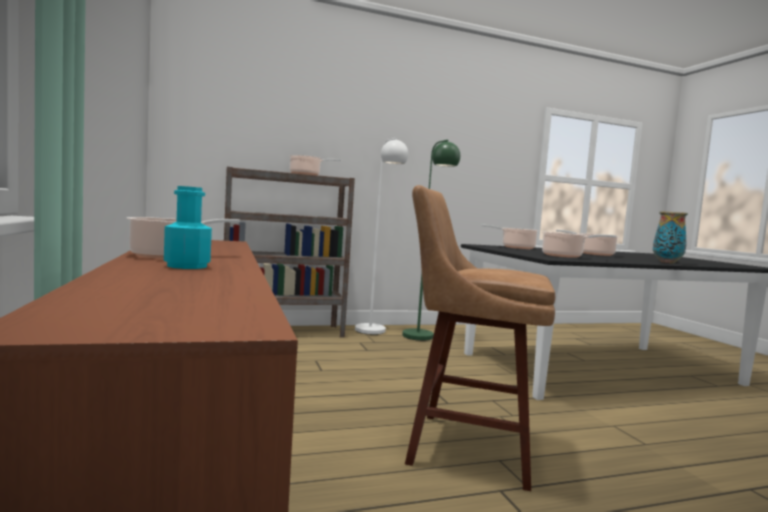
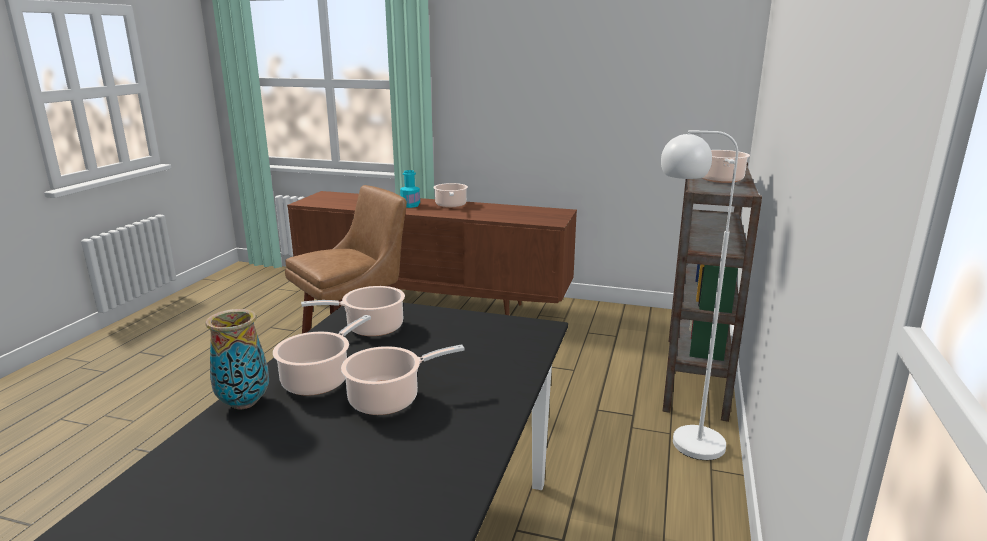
camera: 125 degrees right, 15 degrees up
(423, 339) = (636, 479): green floor lamp -> none
(516, 247) = (503, 351): cooking pot -> cooking pot (319, 380)

